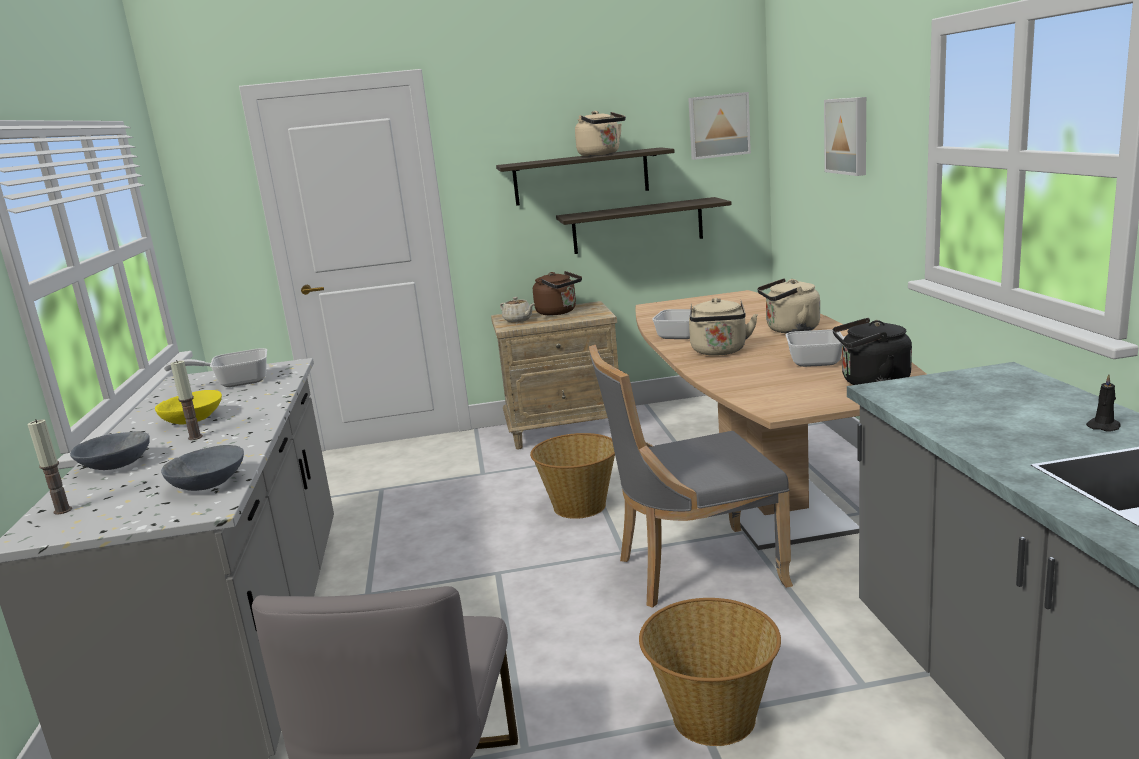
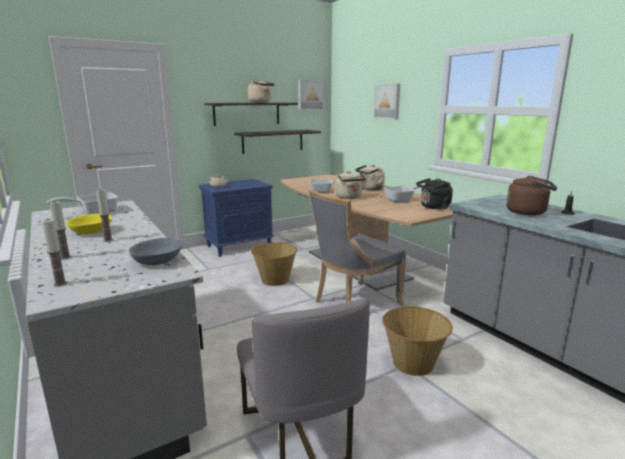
camera: 25 degrees left, 0 degrees up
(115, 465) = (65, 257): grey bowl -> candle
(558, 312) = (238, 183): brown kettle -> brown kettle (528, 212)
(565, 429) = (239, 245): beige nightstand -> blue nightstand

